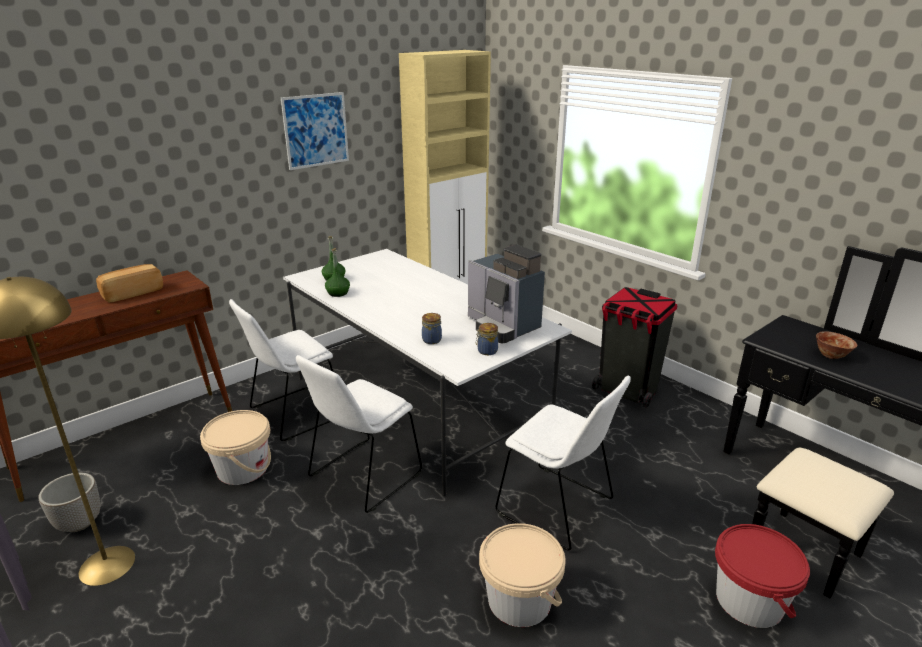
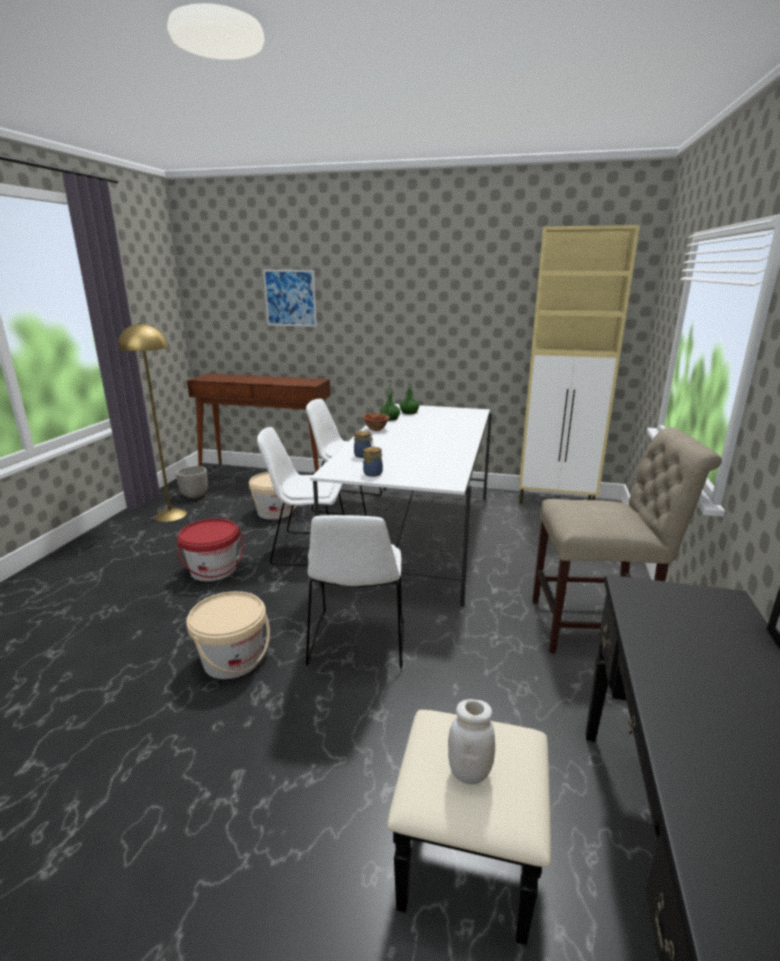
camera: 55 degrees right, 5 degrees down
(132, 293) = (283, 380): bread -> none
(316, 130) = (447, 293): picture -> picture (290, 298)
(502, 326) = (424, 468): coffee machine -> none
(627, 391) = (598, 627): black trash can -> beige chair
(749, 600) = (333, 819): red bucket -> red bucket (213, 570)
(831, 355) = (679, 645): bowl -> bowl (376, 429)
(836, 485) = (469, 772): none -> white jar

